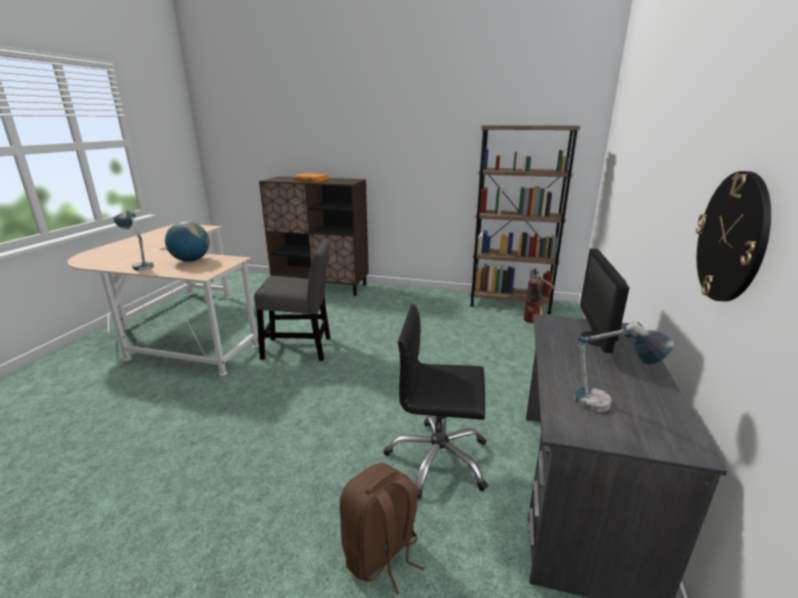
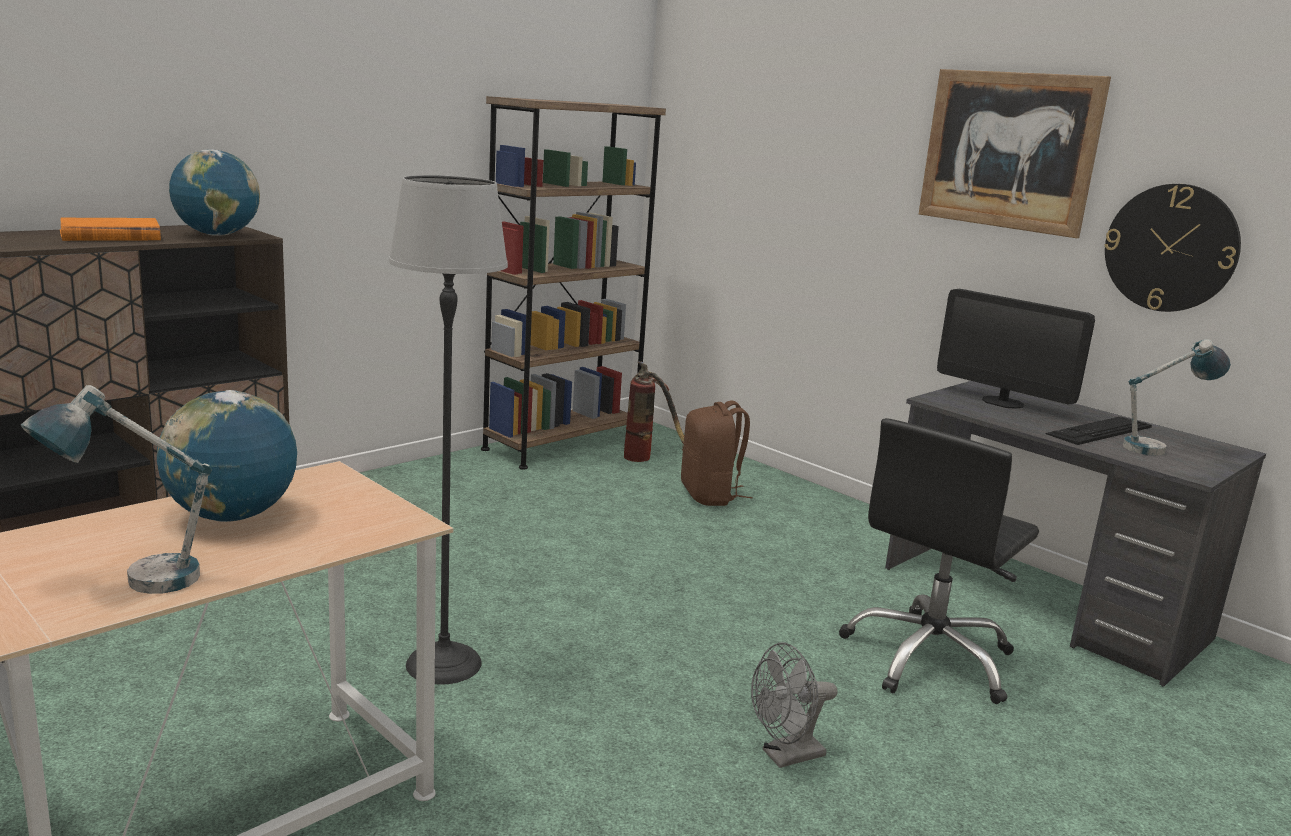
camera: 60 degrees left, 5 degrees down
(300, 438) = (785, 756): none -> grey fan
(301, 348) = (444, 664): grey chair -> floor lamp
(338, 182) = (217, 235): none -> globe
(381, 555) = (1093, 765): brown backpack -> brown backpack (710, 496)
(604, 379) = (1099, 430): none -> keyboard
(686, 143) = (1008, 150): none -> picture

